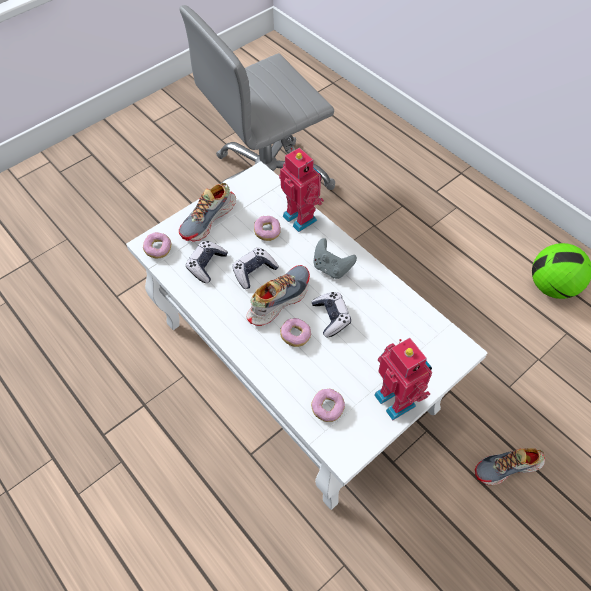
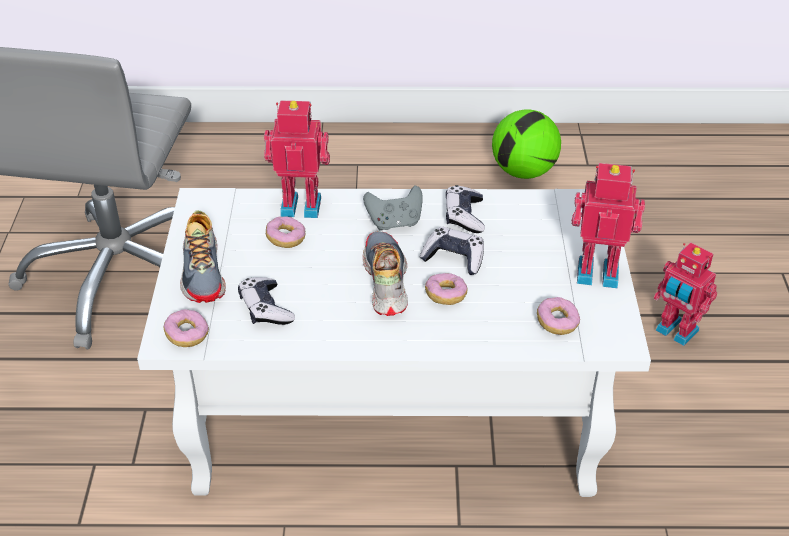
camera: 50 degrees left, 15 degrees down
(254, 271) = (325, 278): game controller -> game controller (464, 216)
(508, 468) = (675, 332): shoe -> toy robot

